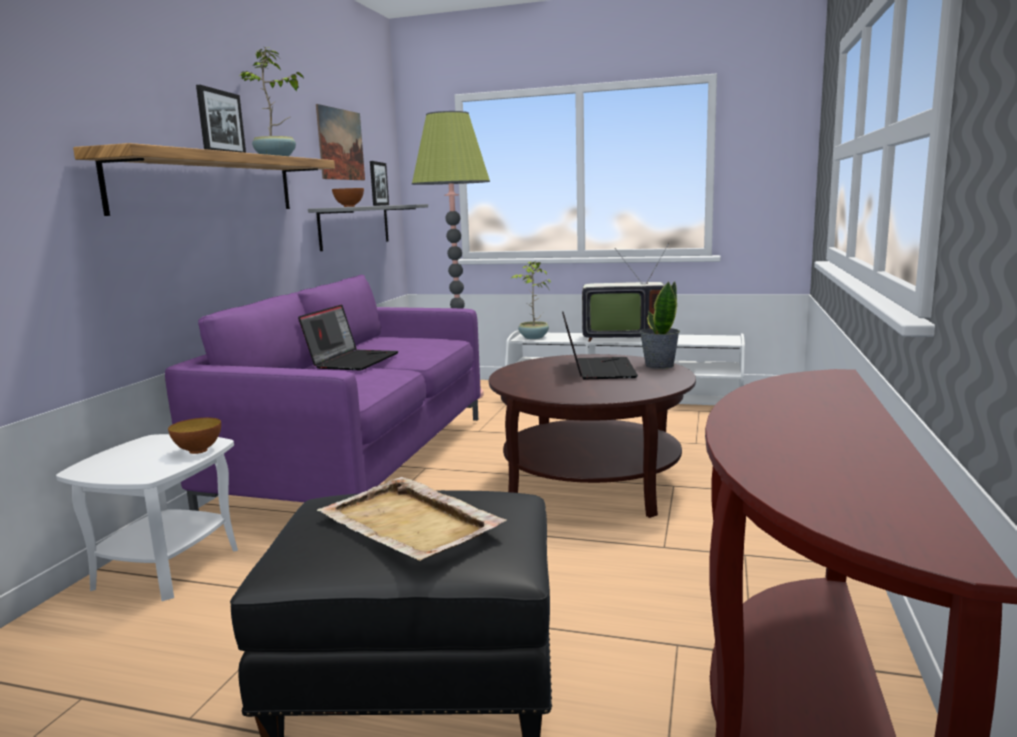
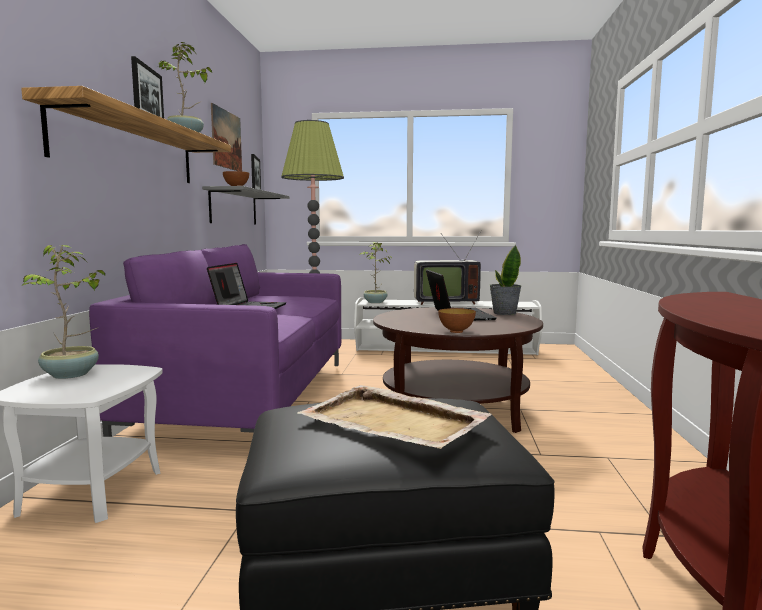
camera: 10 degrees left, 5 degrees down
(142, 447) = (72, 375): none -> potted plant
(198, 451) = (131, 376): bowl -> bowl (456, 331)

